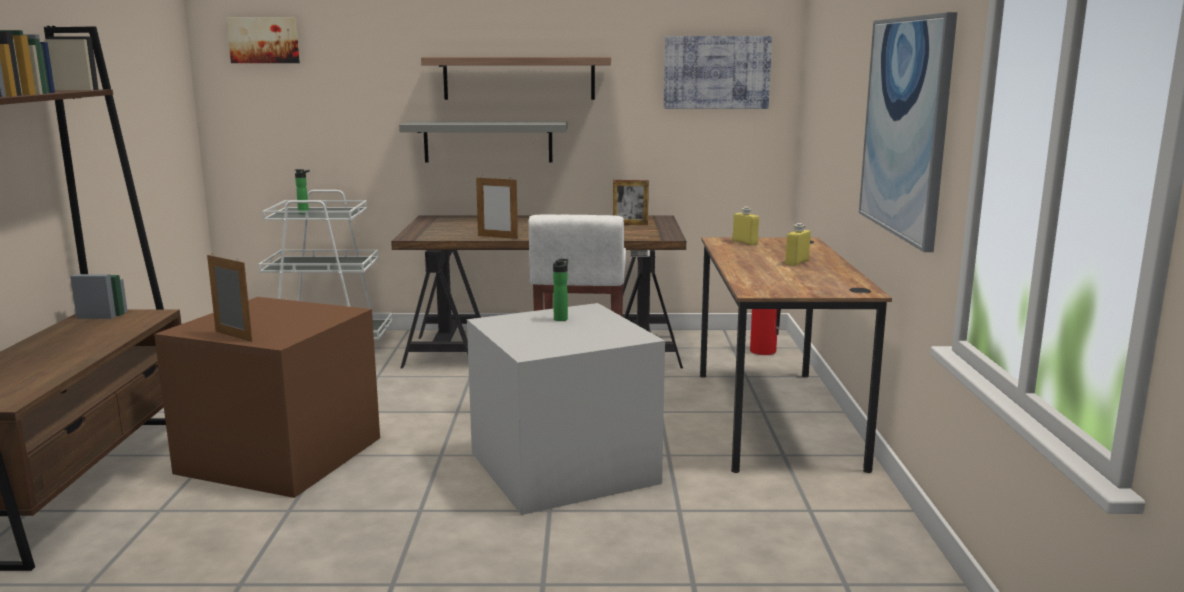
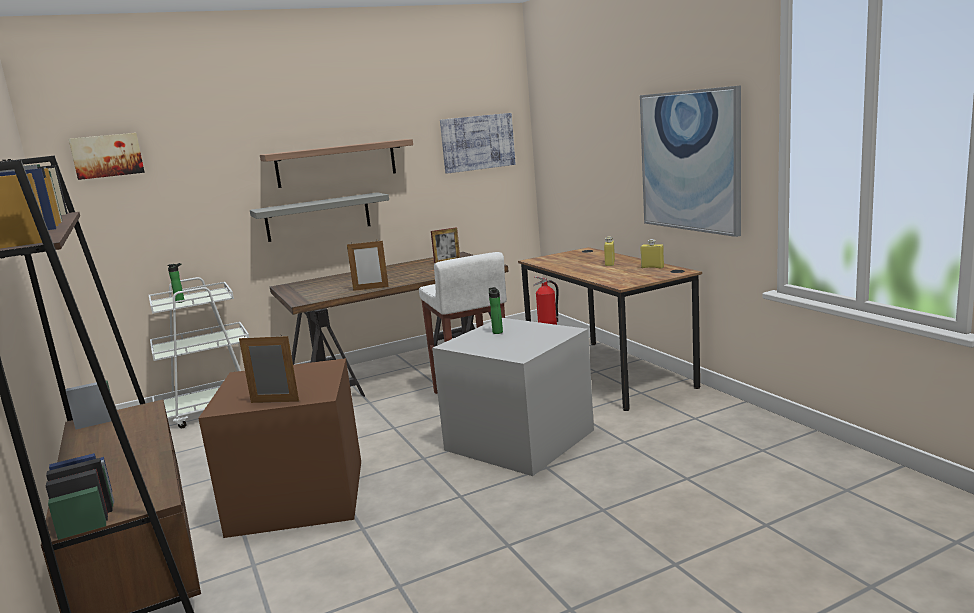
camera: 25 degrees left, 0 degrees up
(745, 242) = (553, 258): yellow bottle -> yellow bottle (652, 267)

